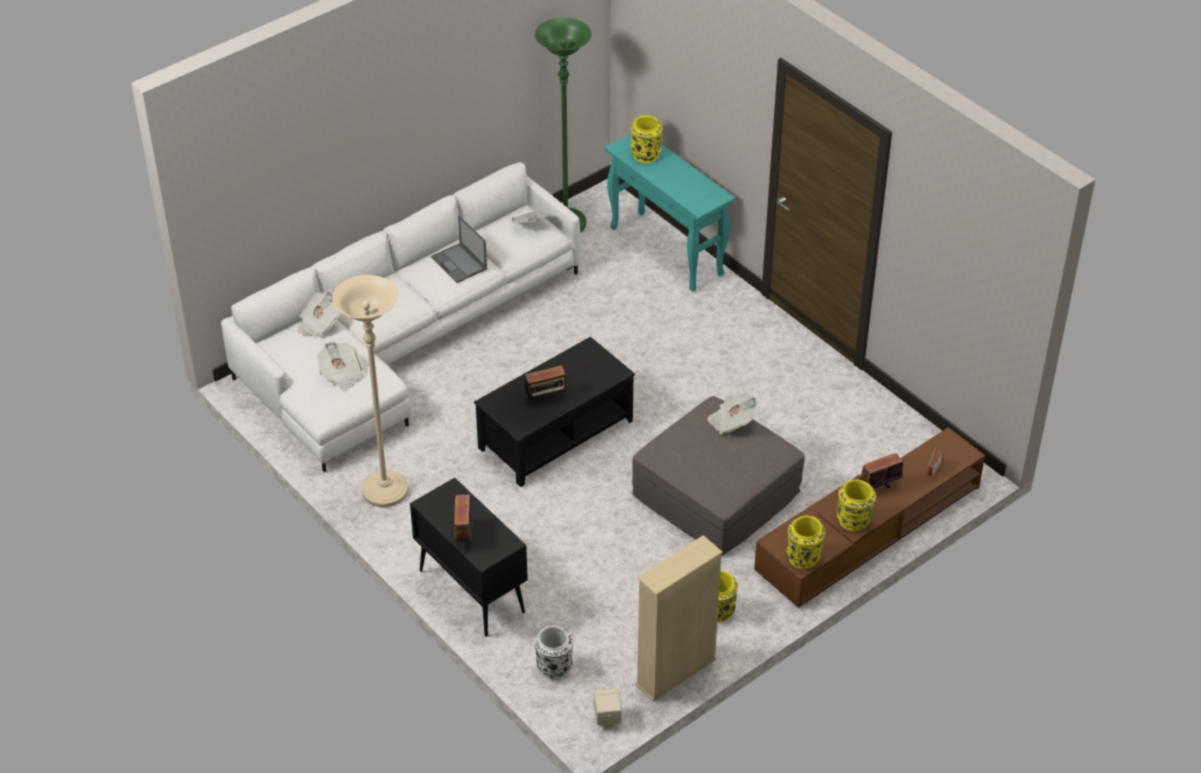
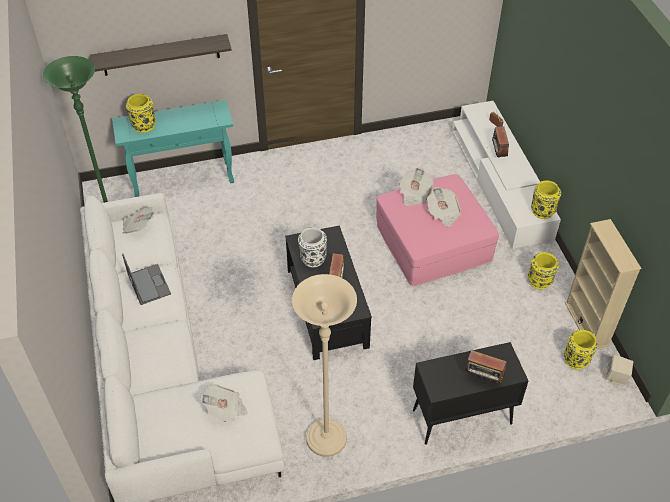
camera: 65 degrees left, 5 degrees up
(318, 324) = (151, 405): newspaper -> newspaper (443, 213)
(459, 263) = (148, 284): laptop -> laptop turned 105 degrees counterclockwise
(554, 667) = (557, 392): white vase -> white vase (312, 259)
(696, 98) = (161, 55): none -> shelf
(717, 494) = (433, 242): grey ottoman -> pink ottoman
(854, 521) = (522, 175): yellow vase -> yellow vase (576, 359)
(868, 528) = (499, 183): brown tv stand -> white tv stand

